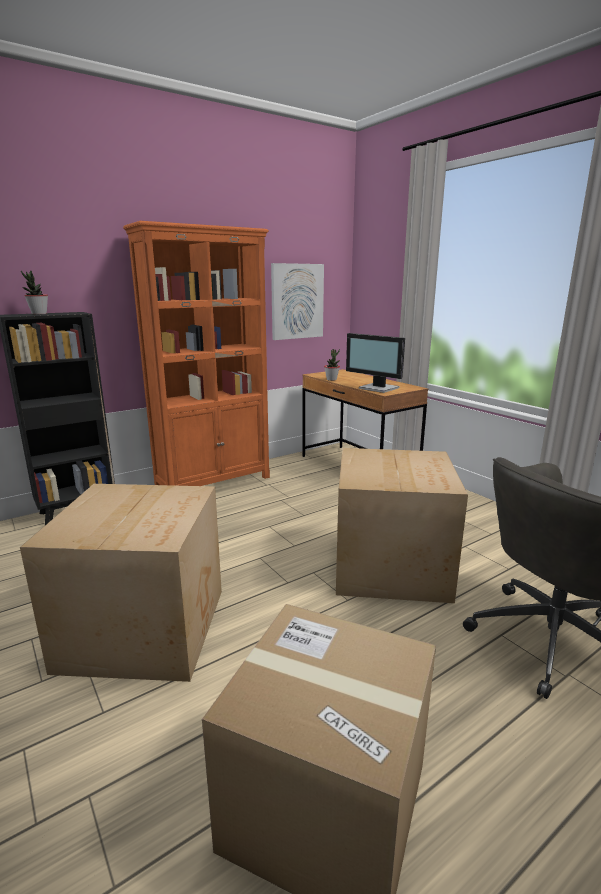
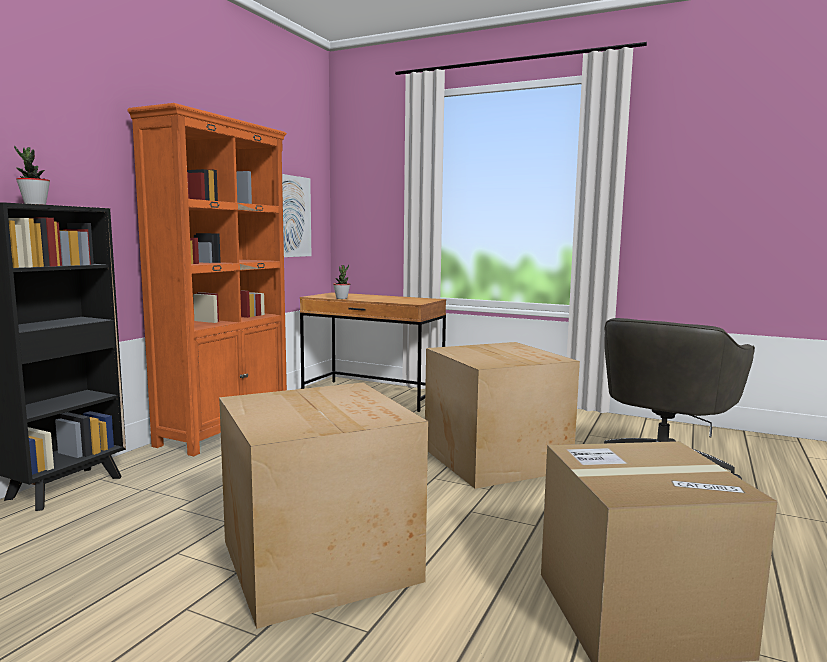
camera: 30 degrees left, 10 degrees down
(378, 388) = (403, 301): monitor -> none

